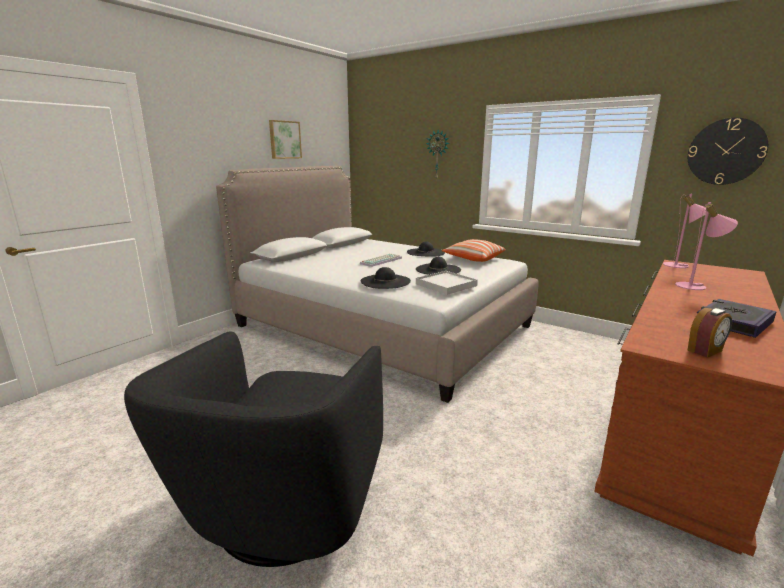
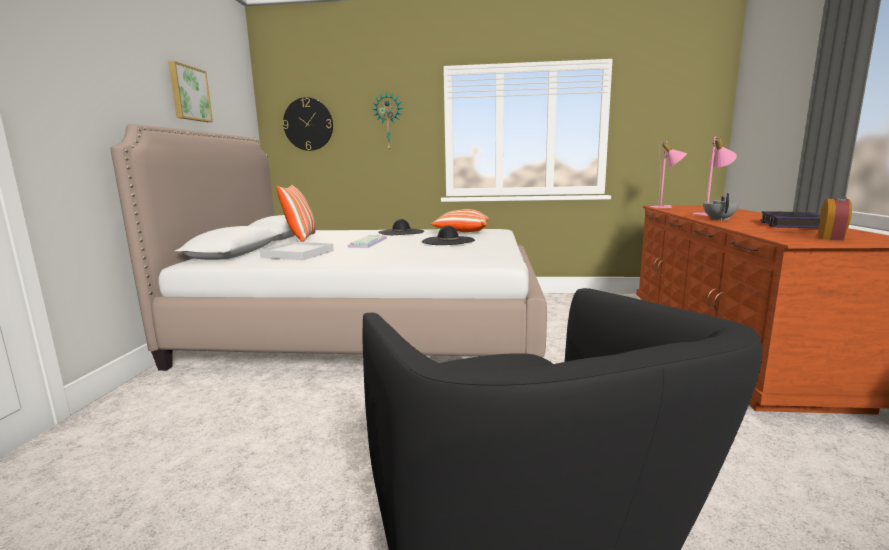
camera: 30 degrees left, 5 degrees down
(349, 248) = (301, 238): none -> pillow
(385, 281) = (417, 255): black hat -> none
(446, 285) = (487, 249): white tray -> white tray (298, 254)
(676, 297) = (719, 219): none -> grey teapot
(726, 151) = (667, 109): wall clock -> wall clock (308, 124)

